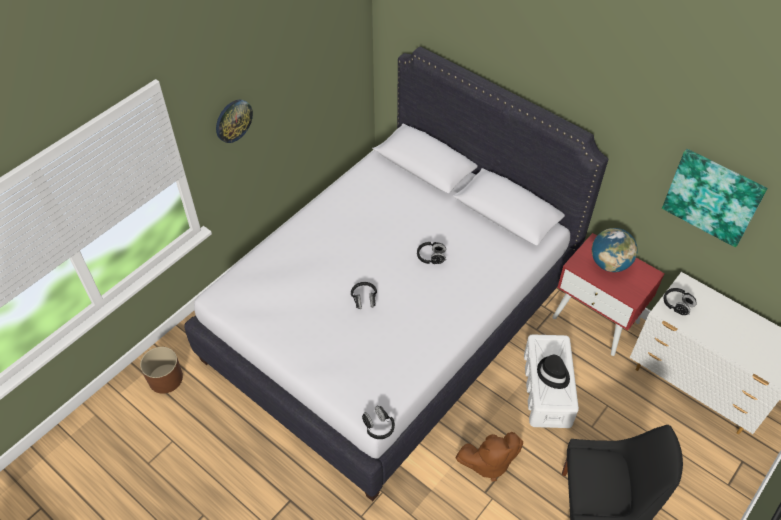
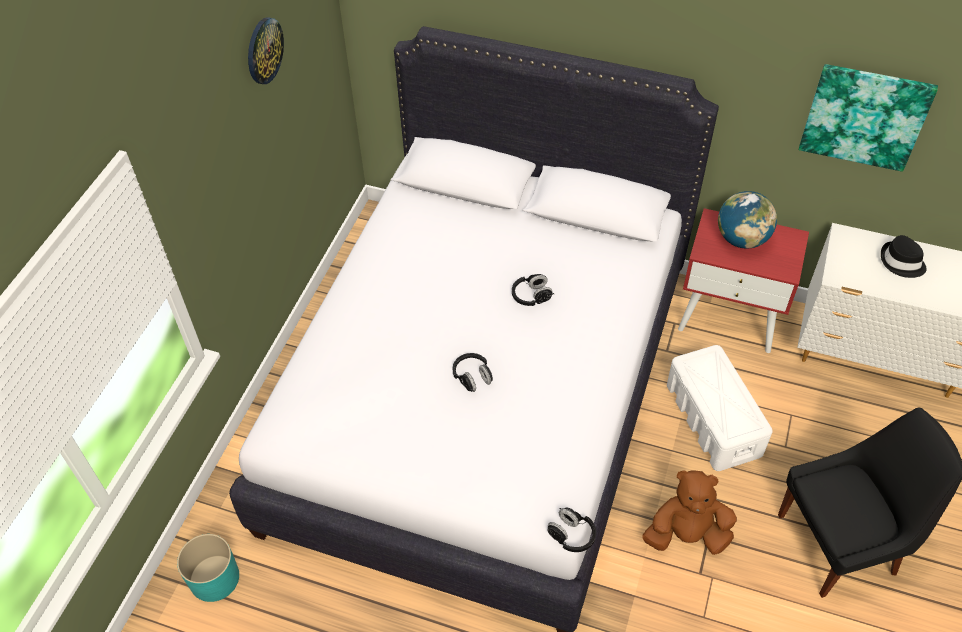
camera: 20 degrees left, 0 degrees up
(165, 379) = (215, 578): brown planter -> turquoise planter
(233, 120) = (217, 187): wall clock -> wall clock (264, 50)
(488, 462) = (686, 535): brown plush toy -> brown plush toy turned 150 degrees counterclockwise
(553, 374) = (723, 397): black hat -> black hat (901, 262)
(677, 305) = (848, 263): black headphones -> none

